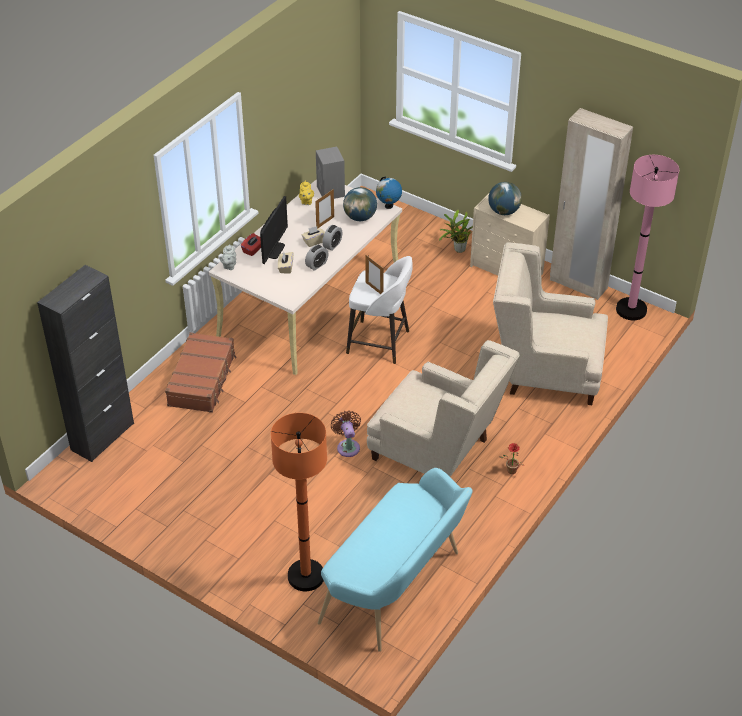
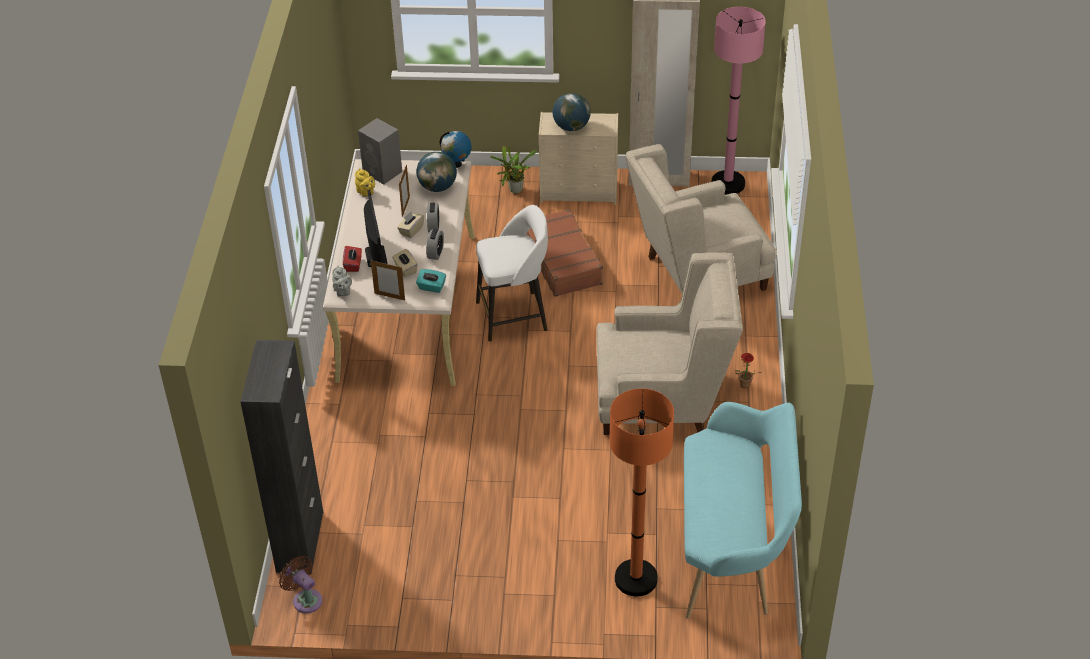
camera: 30 degrees left, 0 degrees up
(202, 380) = (359, 433): brown suitcase -> brown suitcase (562, 261)
(292, 288) = (431, 287): none -> turquoise tissue box
(348, 446) = (569, 433): brown fan -> brown fan (305, 599)
(374, 289) = (507, 255): picture frame -> picture frame (389, 296)

